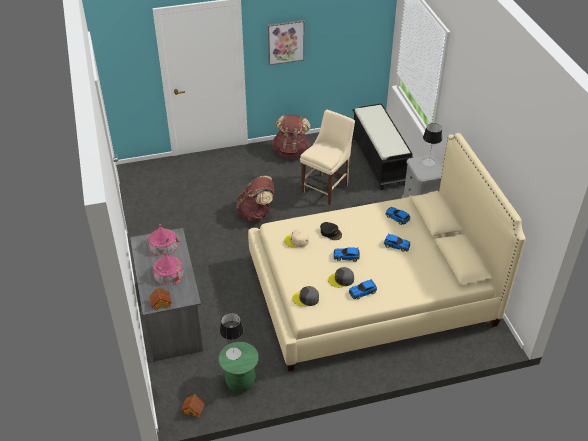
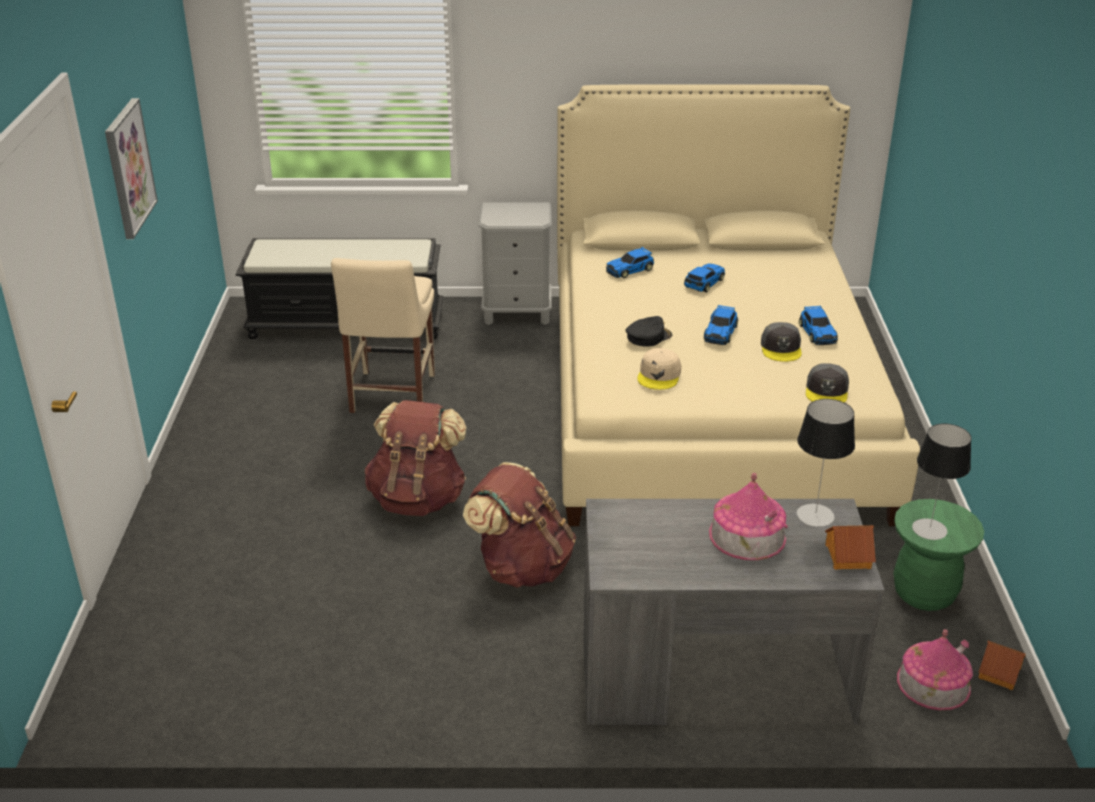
camera: 75 degrees left, 10 degrees down
(163, 245) = (642, 534): toy house -> toy house (933, 683)
(291, 151) = (234, 419): brown backpack -> brown backpack (522, 567)
(326, 188) = (391, 396): beige chair -> beige chair turned 135 degrees counterclockwise
(428, 162) = (504, 209): table lamp -> table lamp (815, 515)

